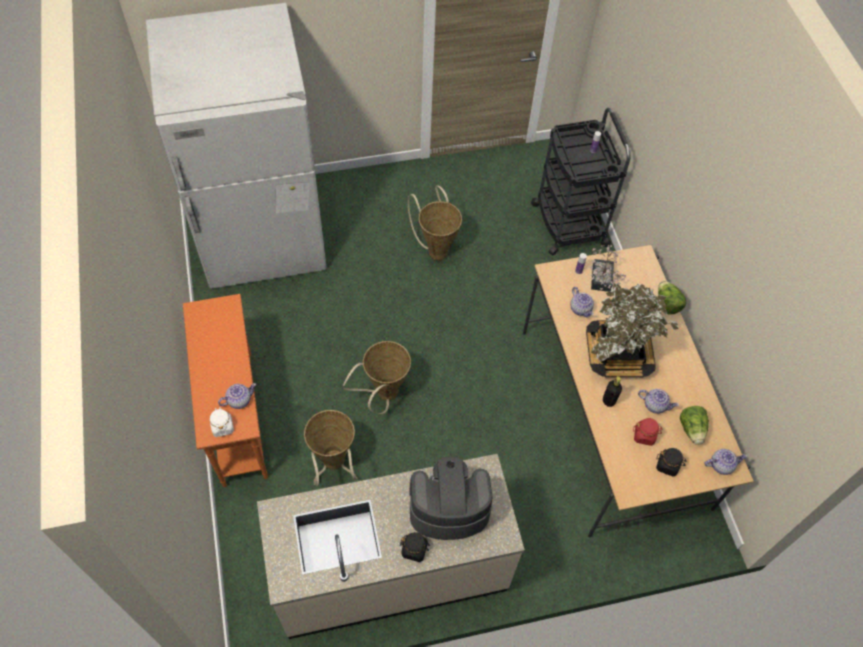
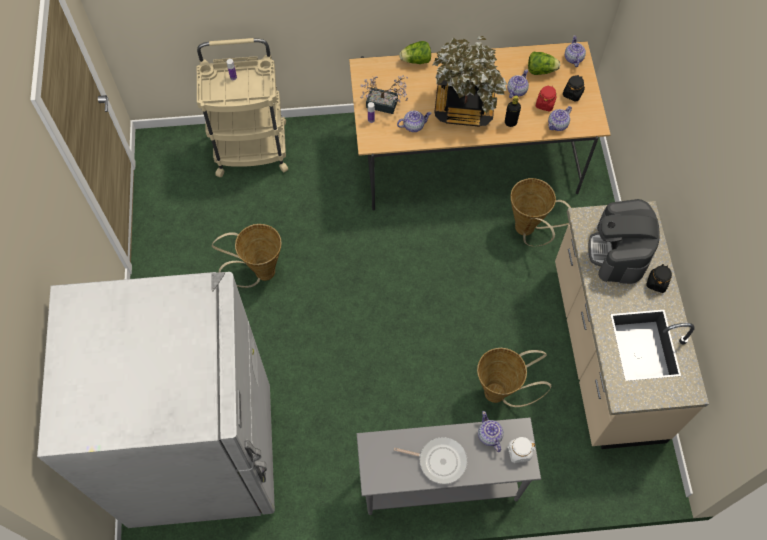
camera: 80 degrees left, 5 degrees up
(214, 360) = (439, 460): none -> frying pan
(236, 417) = (439, 486): orange console table -> grey console table
(383, 395) = (428, 341): basket -> basket (528, 231)
(568, 224) = (251, 150): black cart -> beige cart
(618, 450) = (557, 125): none -> teapot

